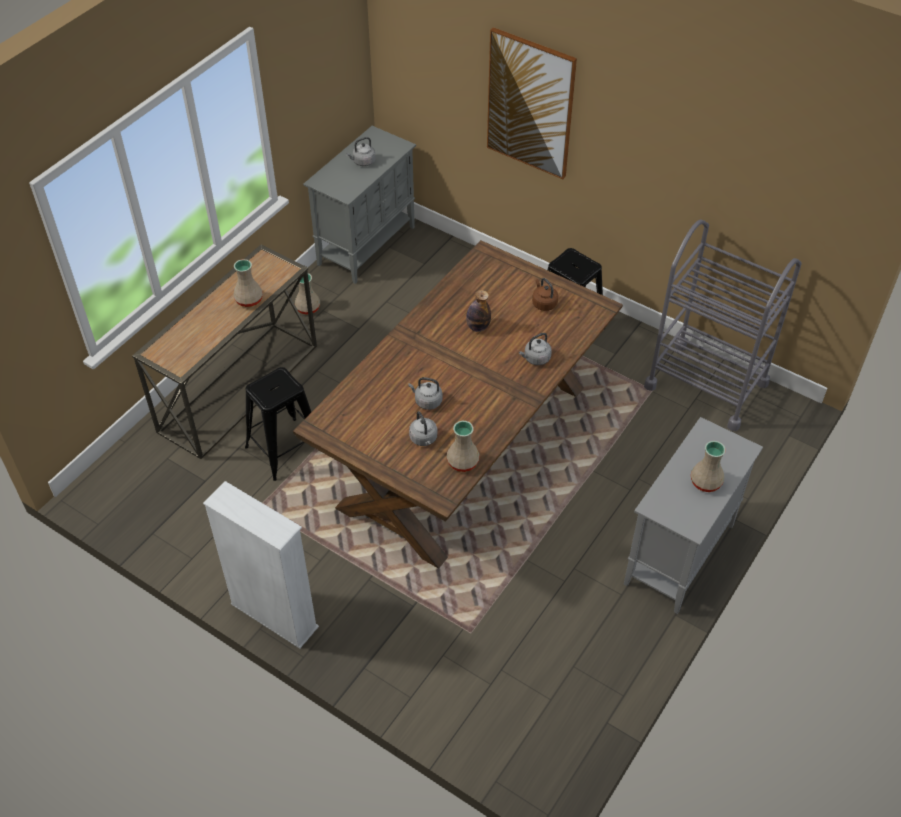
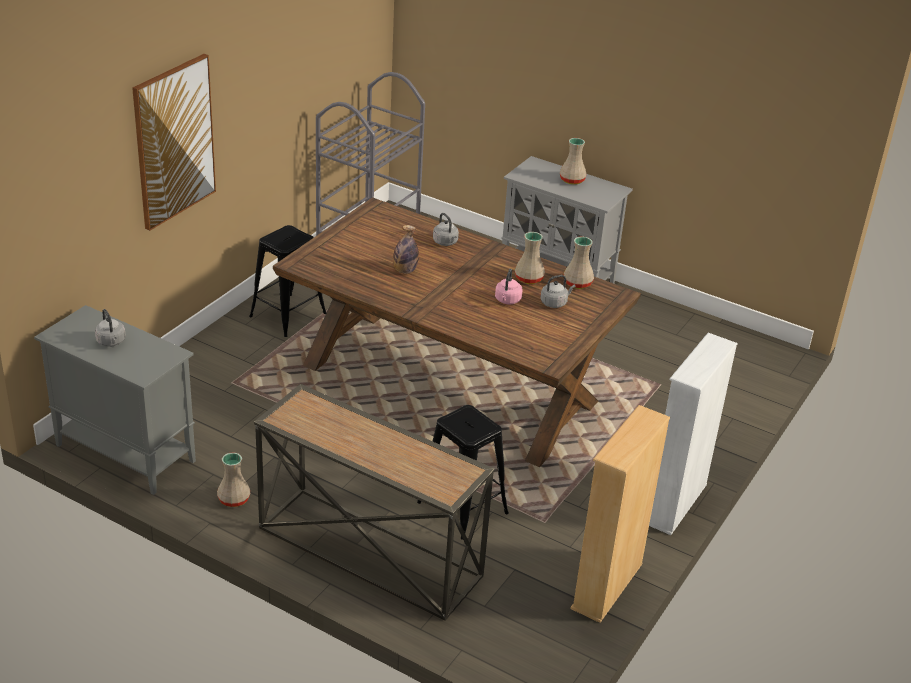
camera: 95 degrees left, 15 degrees down
(174, 545) = (607, 586): none -> beige bookcase
(248, 299) = (355, 425): beige vase -> beige vase (528, 279)
(427, 401) = (507, 300): grey kettle -> pink kettle
(543, 303) = (371, 235): brown kettle -> none

